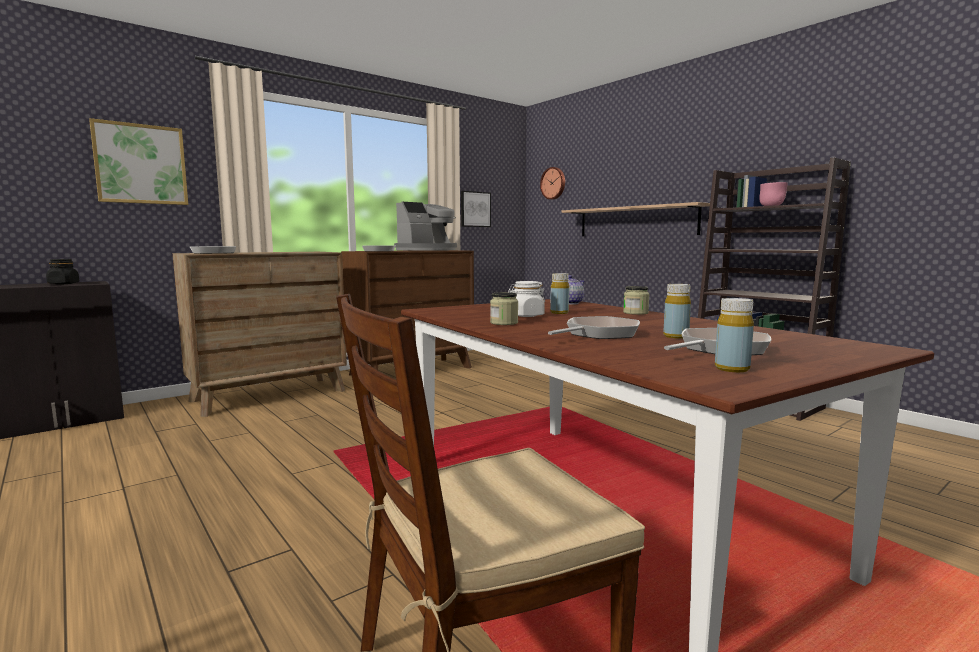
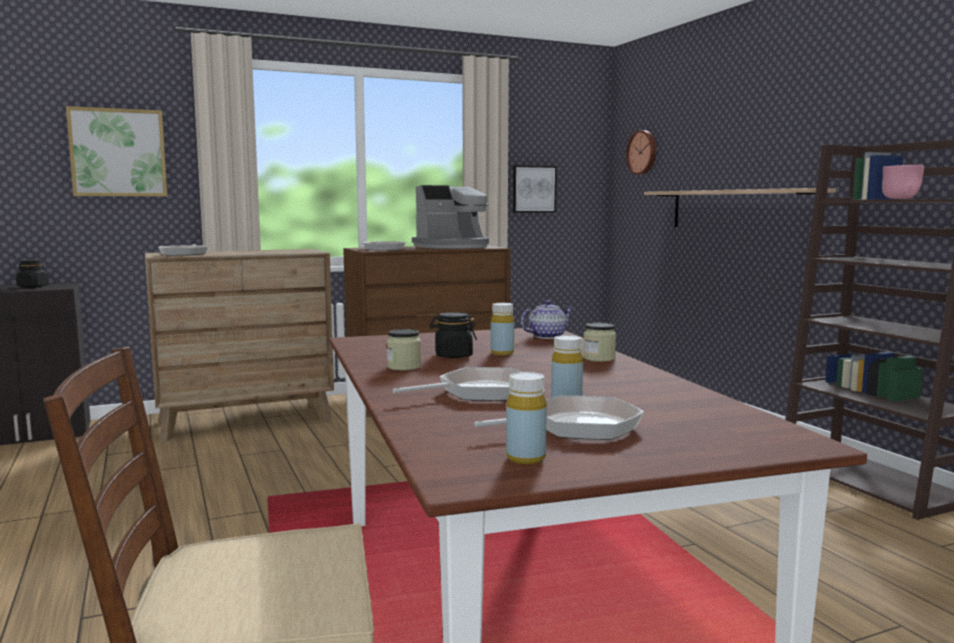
camera: 15 degrees right, 0 degrees up
(526, 315) = (453, 356): white jar -> black jar

